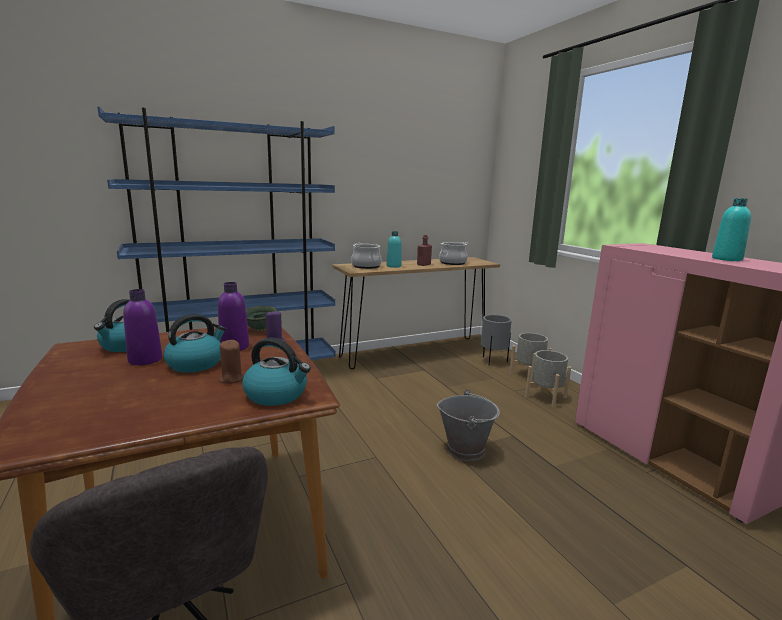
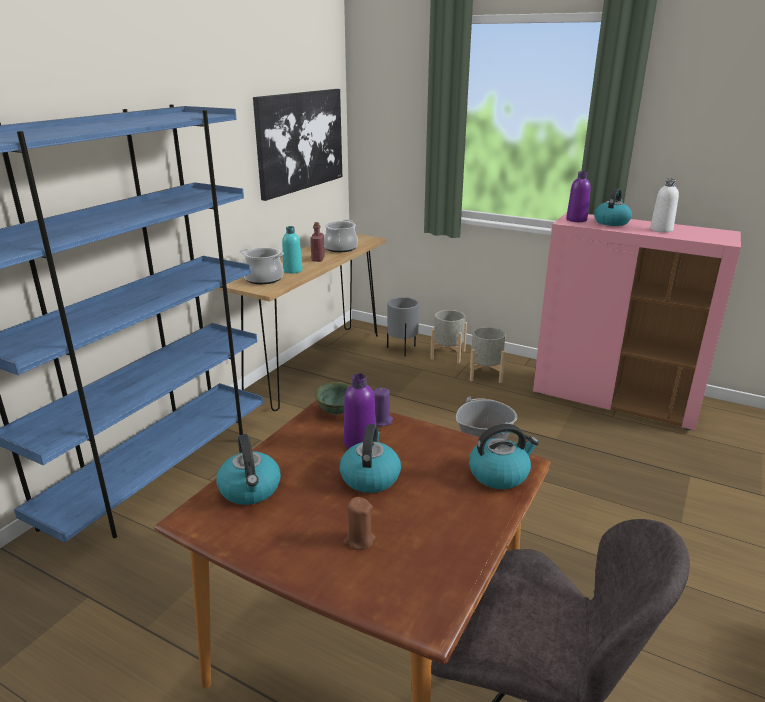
camera: 35 degrees left, 10 degrees up
(145, 360) = (314, 496): purple bottle -> purple bottle (576, 220)
(231, 379) = (435, 477): brown candle -> brown candle (359, 540)
(436, 177) = (300, 141): none -> picture
(674, 250) = (611, 222): none -> kettle
(726, 259) = (661, 230): turquoise bottle -> white bottle

